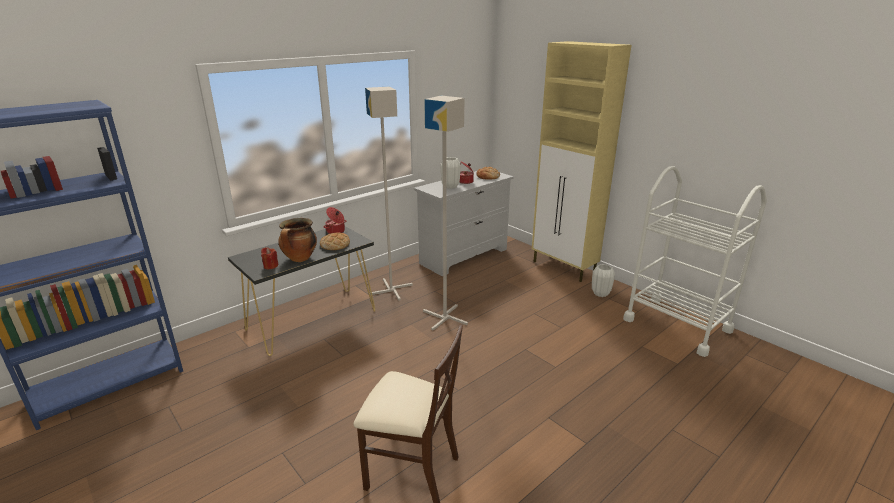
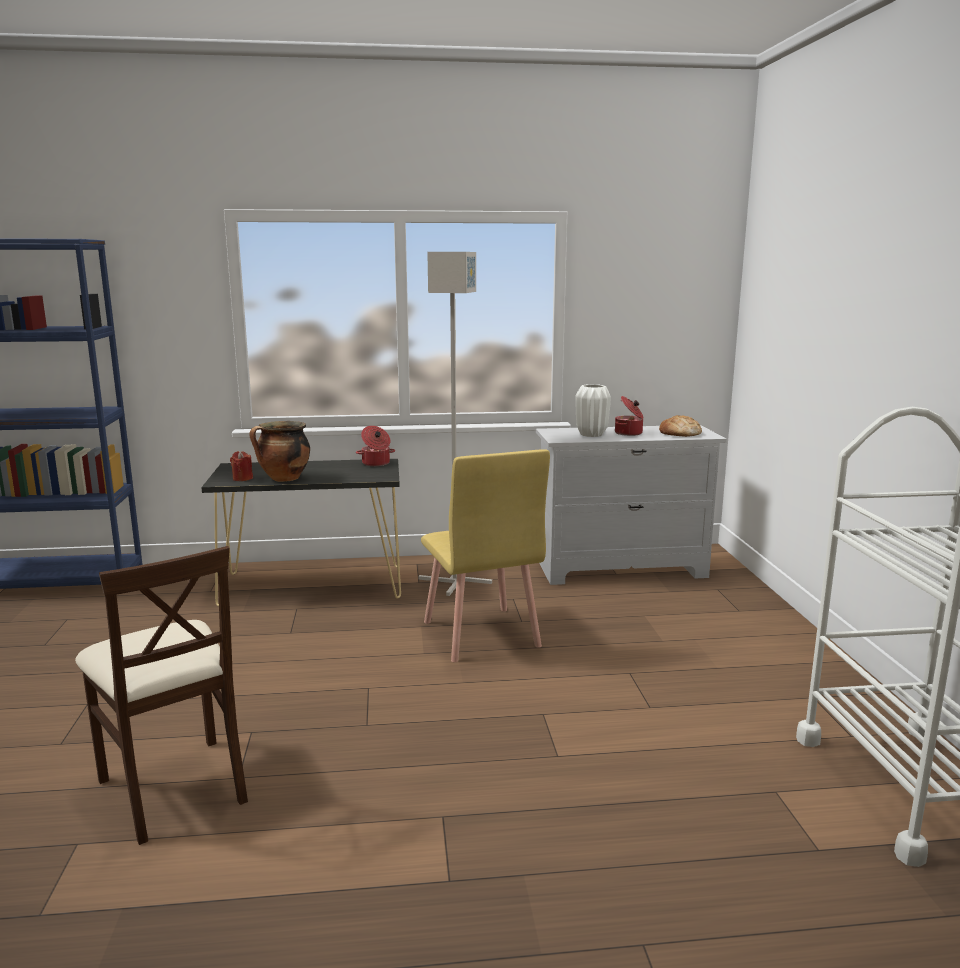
camera: 35 degrees right, 10 degrees down
(335, 245) = (348, 475): bread -> none
(445, 317) = (480, 634): grey floor lamp -> yellow chair
(564, 268) = (783, 629): beige cabinet -> none
(601, 294) = (805, 685): white vase -> none

